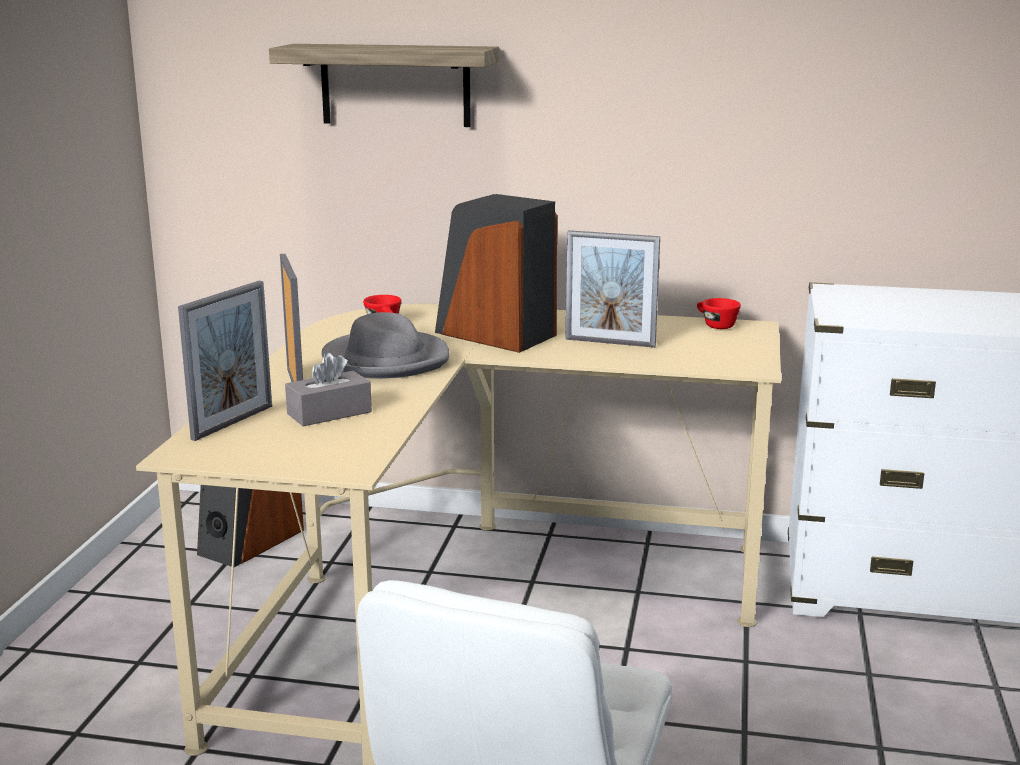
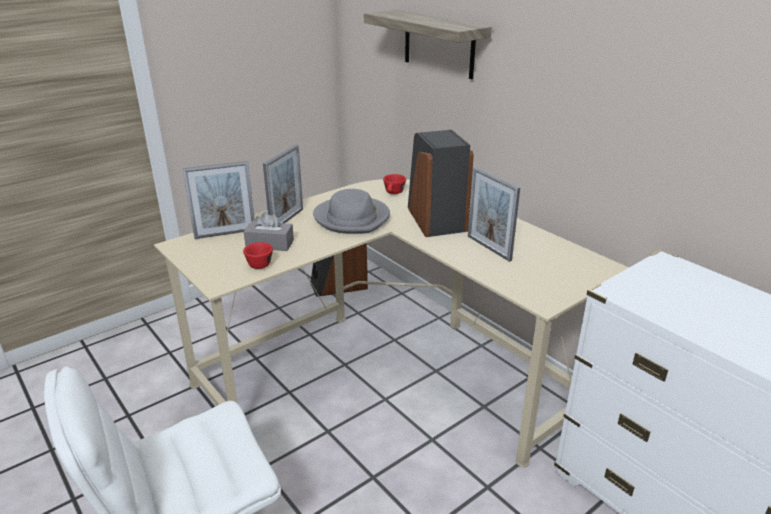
camera: 40 degrees right, 10 degrees up
(715, 325) = (581, 257): red cup -> red cup (260, 262)

